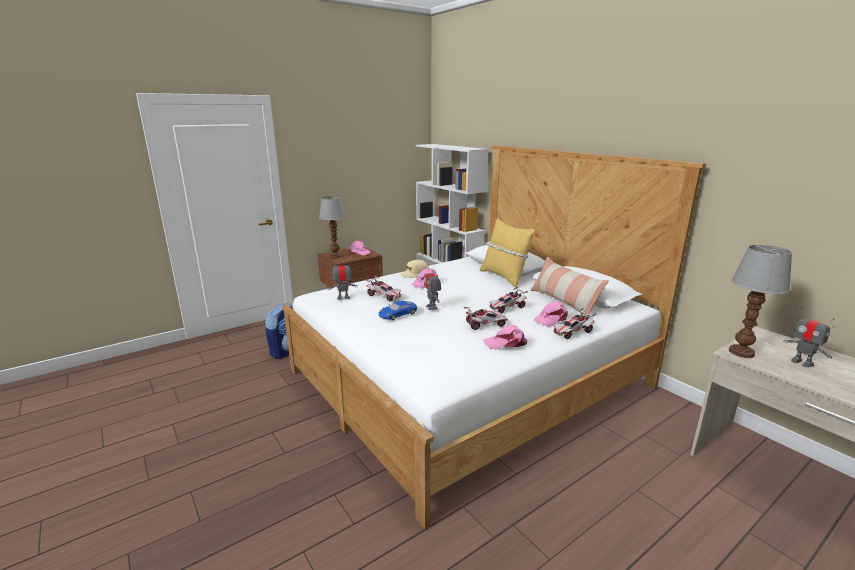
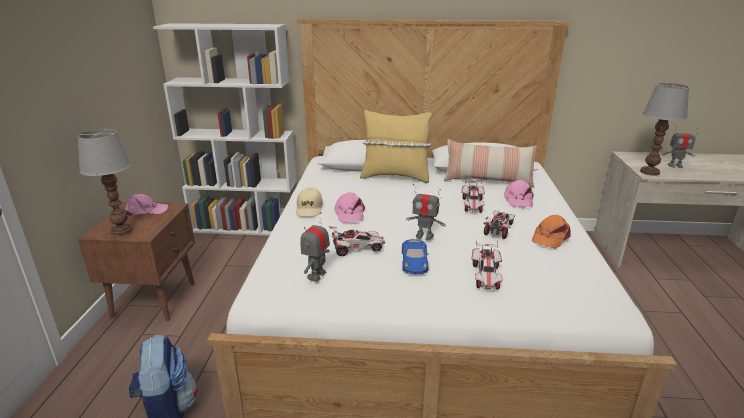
camera: 50 degrees left, 5 degrees up
(506, 343) = (550, 237): pink cap -> orange cap
(572, 332) = (553, 204): toy car -> toy car (486, 276)

